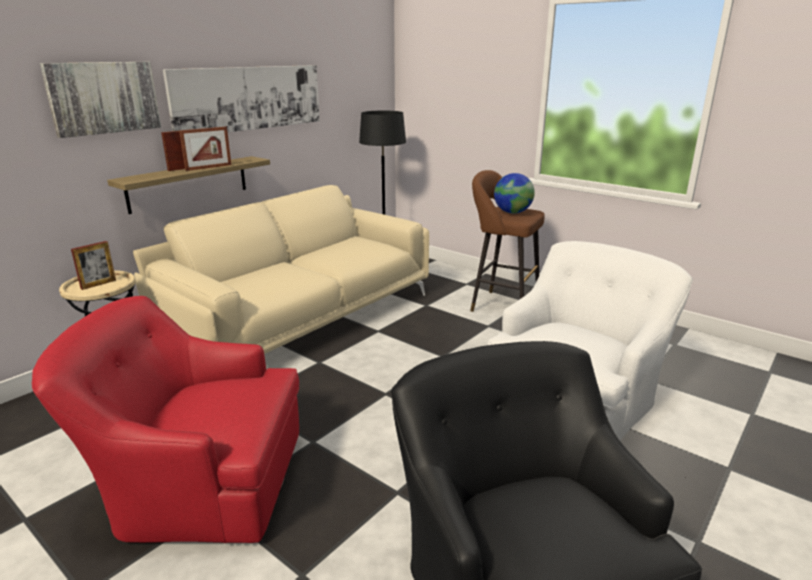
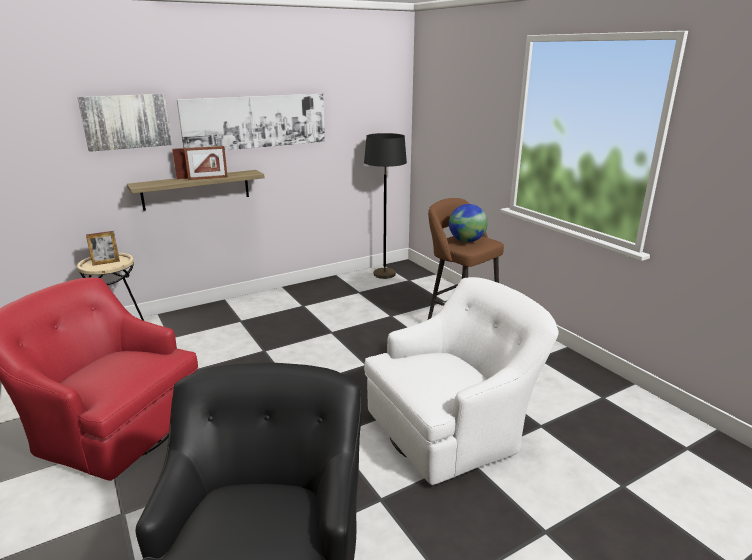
camera: 20 degrees right, 0 degrees up
(301, 319) = (279, 311): beige sofa -> none

